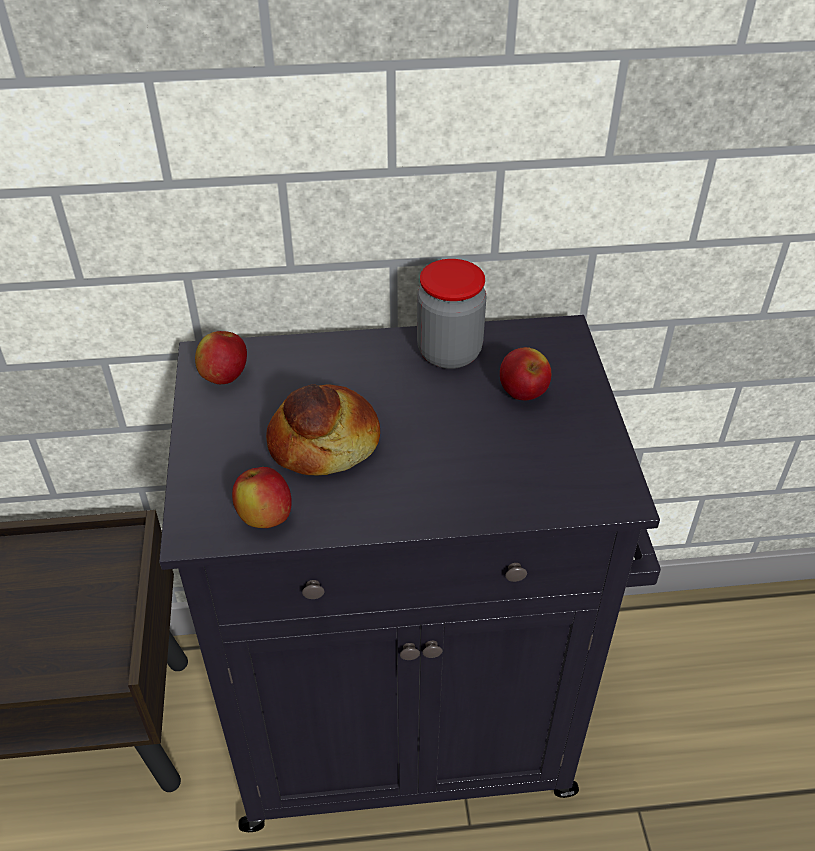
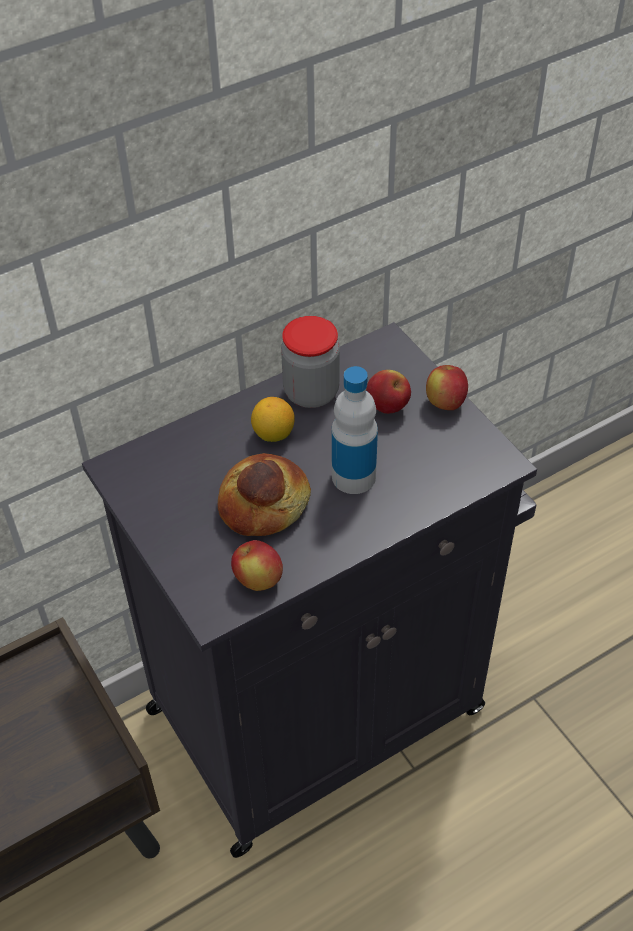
camera: 25 degrees left, 5 degrees up
(224, 376) = (144, 479): apple -> apple (445, 402)
(382, 379) = (273, 434): none -> lemon
(439, 450) = (353, 476): none -> bottle

